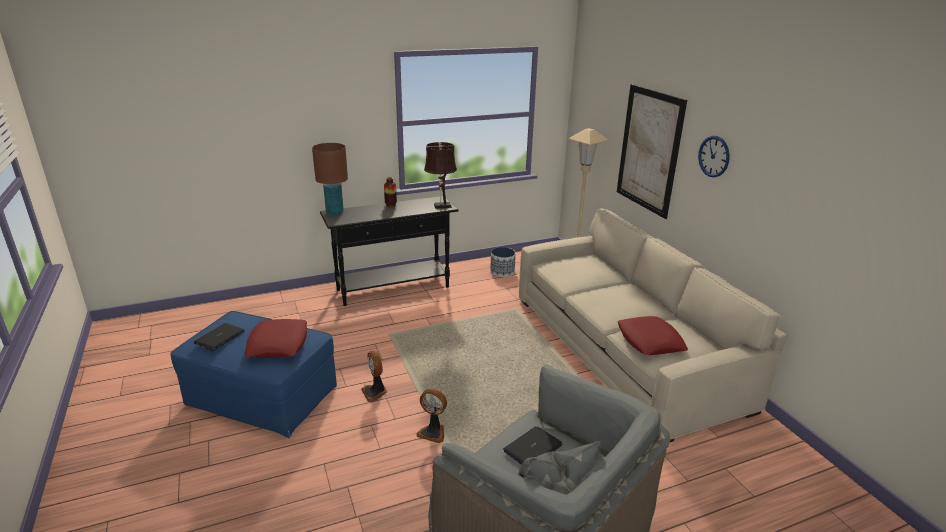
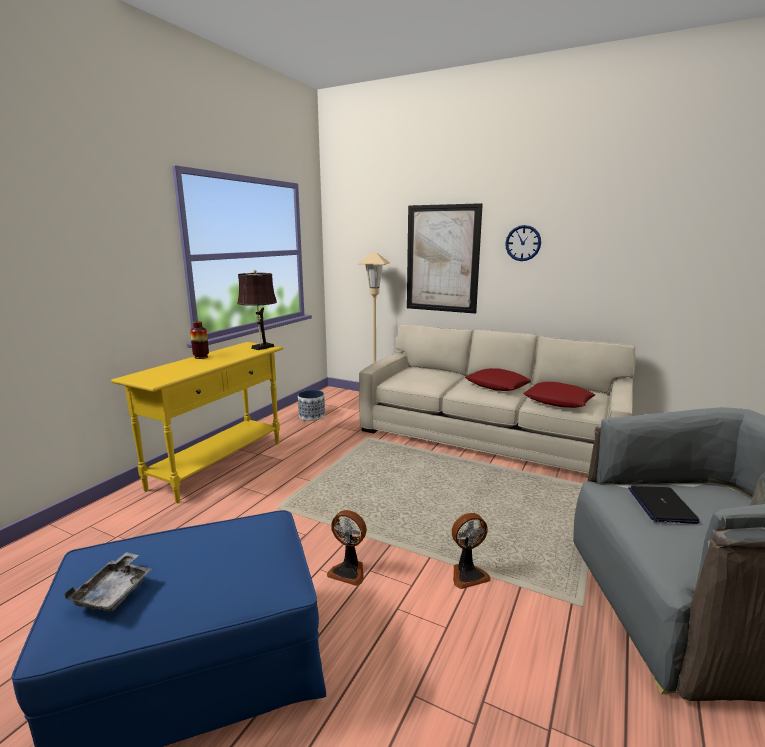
camera: 40 degrees left, 10 degrees down
(219, 337) = (115, 592): laptop -> grey tray
(278, 344) = (238, 551): red pillow -> red pillow (497, 385)
(334, 212) = (137, 376): brown table lamp -> none
(393, 288) = (219, 465): black console table -> yellow console table

